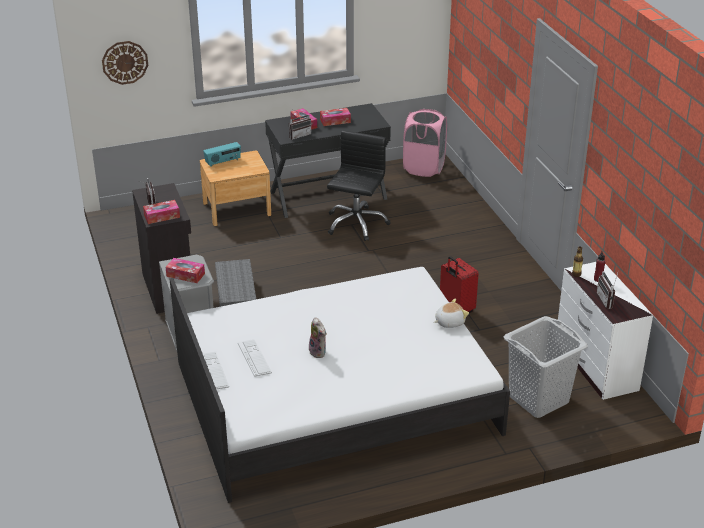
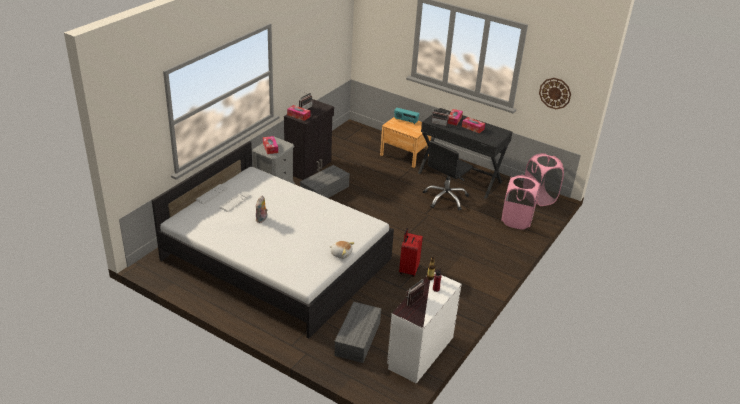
camera: 50 degrees right, 0 degrees up
(125, 62) = (375, 33): wall clock -> wall clock (555, 93)
(356, 223) = (445, 198): black office chair -> black office chair turned 150 degrees clockwise
(447, 201) = (516, 221): none -> pink laundry basket
(539, 399) = (358, 339): grey laundry basket -> grey storage box

